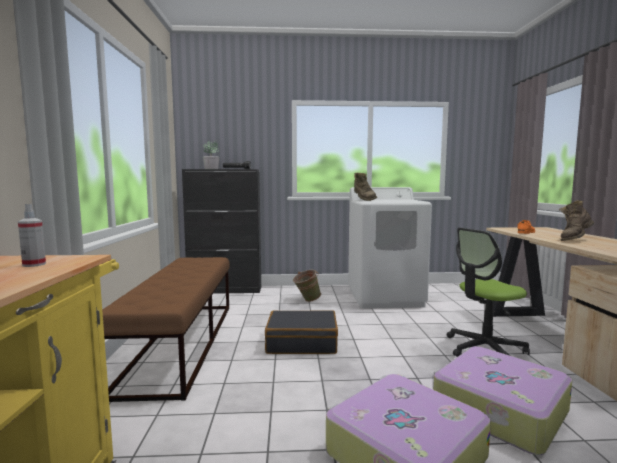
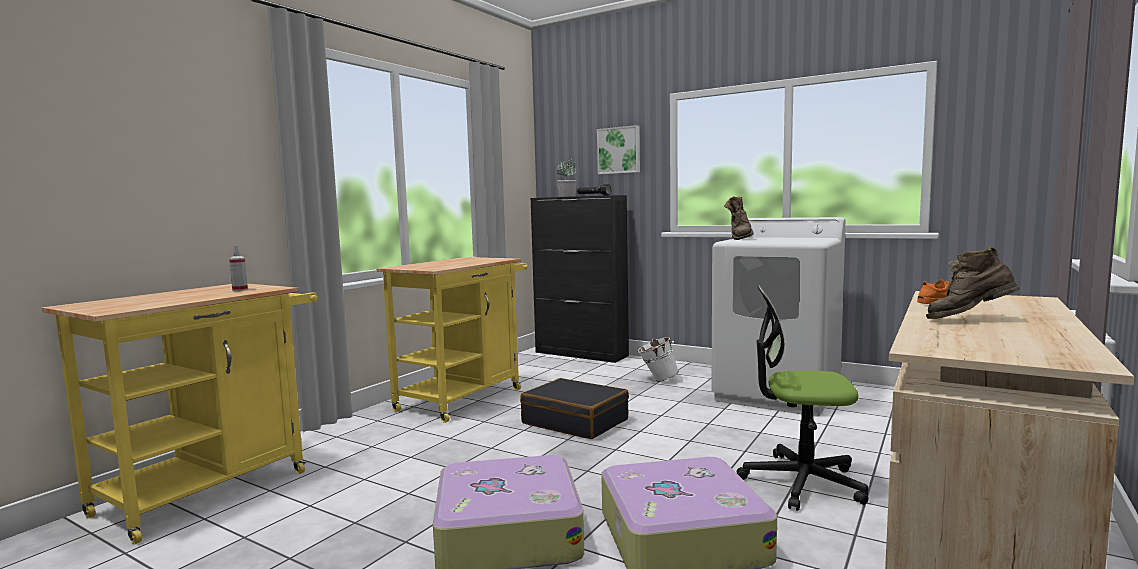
camera: 35 degrees right, 0 degrees up
(182, 342) = (464, 397): brown bench -> yellow cart
(251, 137) = (619, 150): none -> picture
(306, 300) = (657, 380): green bucket -> white bucket

